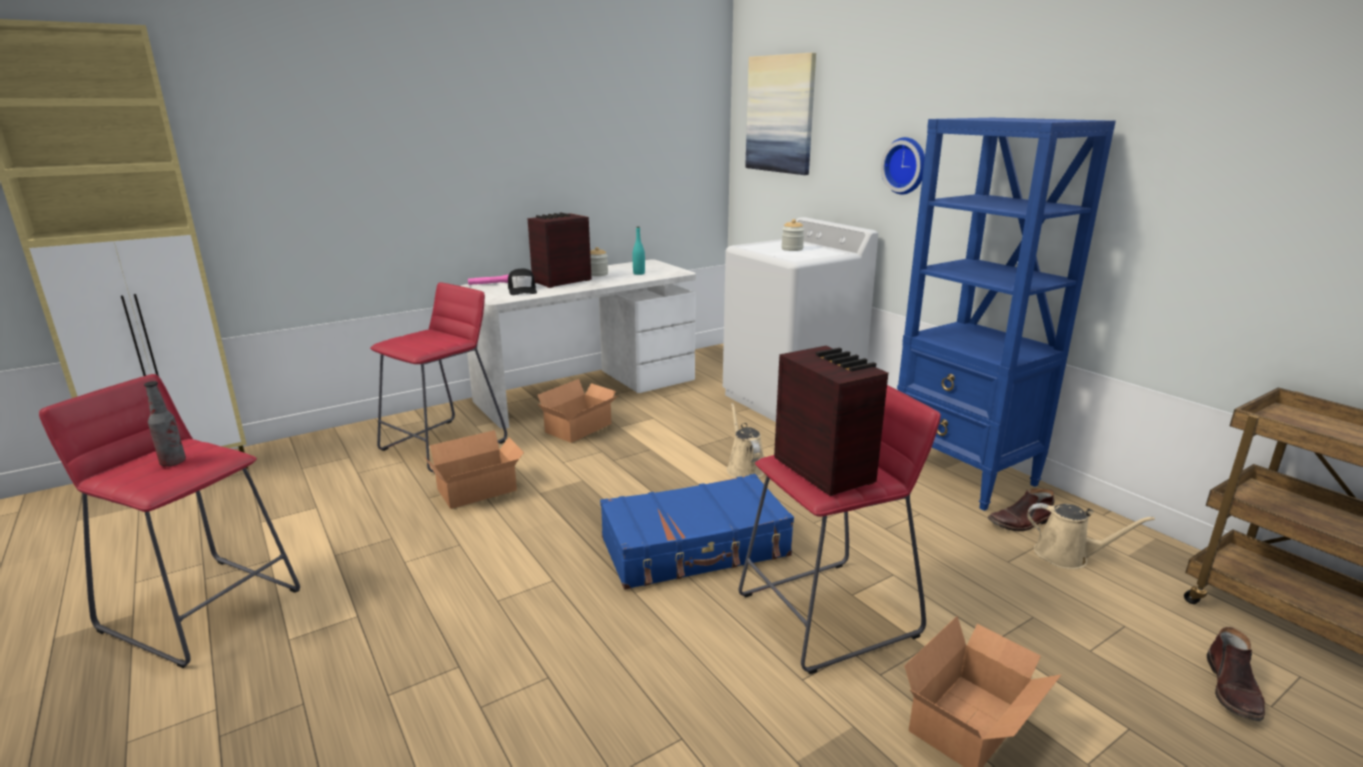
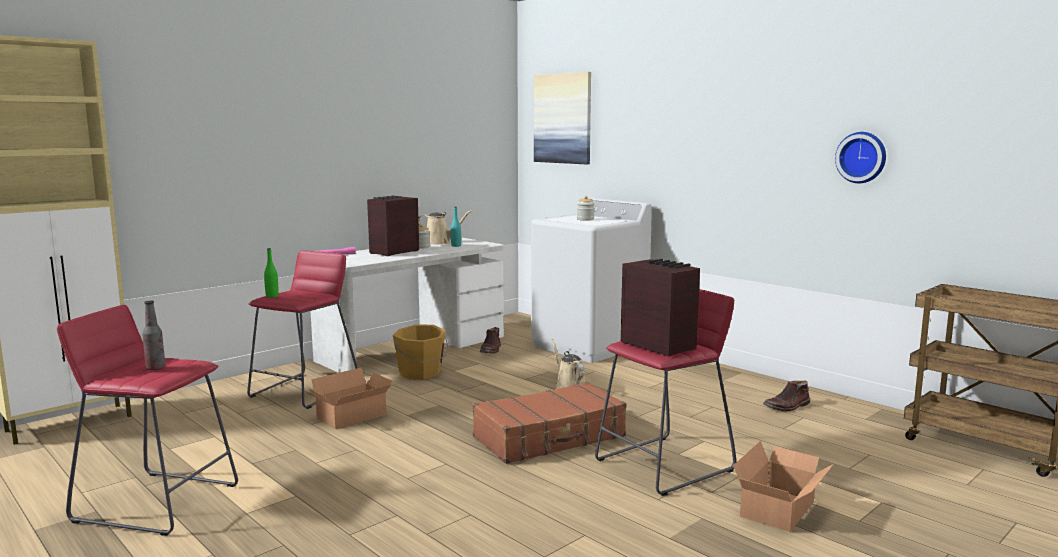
camera: 10 degrees left, 10 degrees down
(398, 339) = (272, 296): none -> green bottle
(522, 289) = (365, 258): black cap -> none
(581, 428) = (420, 373): cardboard box -> orange bucket
(695, 548) = (550, 437): blue suitcase -> brown suitcase
(906, 165) = (670, 152): wall clock -> wall clock (862, 157)
(963, 475) = (738, 383): blue bookcase -> none
(1067, 556) = (823, 422): beige watering can -> beige watering can (440, 242)
(1233, 690) = (943, 479): brown boot -> brown boot (491, 350)

